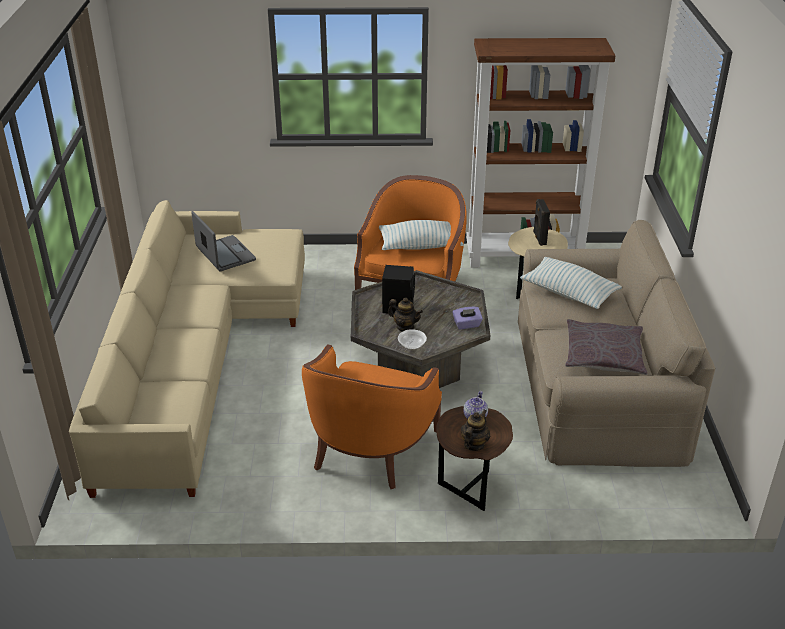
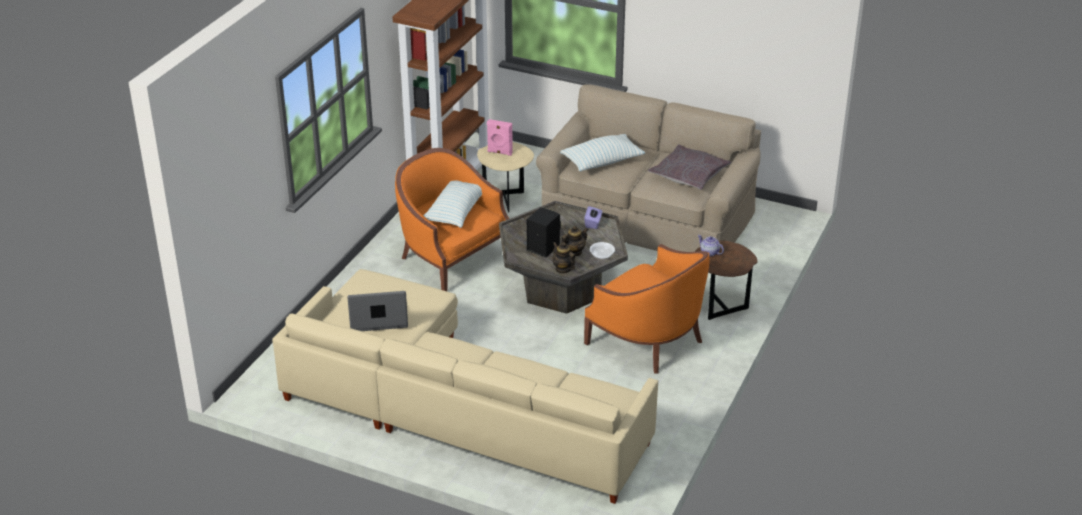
camera: 65 degrees left, 0 degrees up
(474, 444) = (739, 262): teapot -> teapot (563, 269)
(539, 238) = (499, 152): black speaker -> pink speaker

